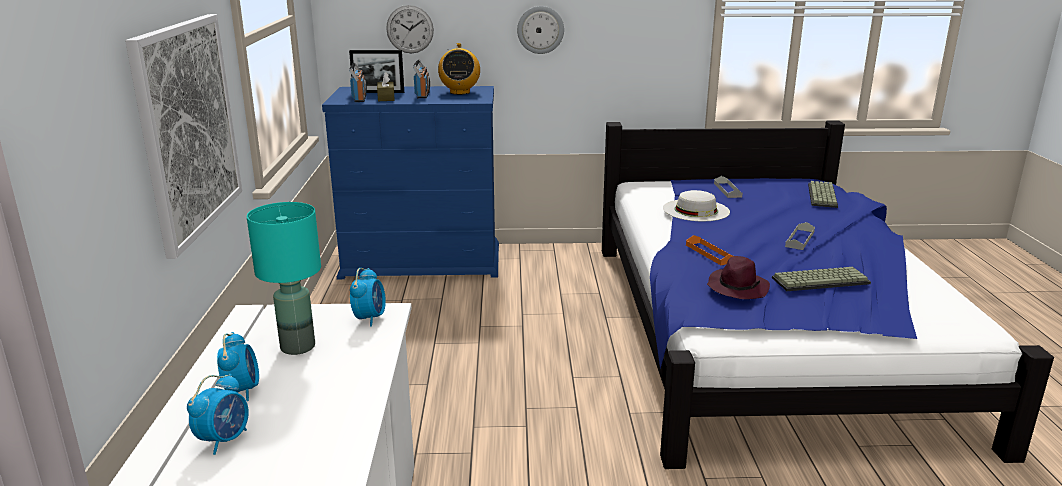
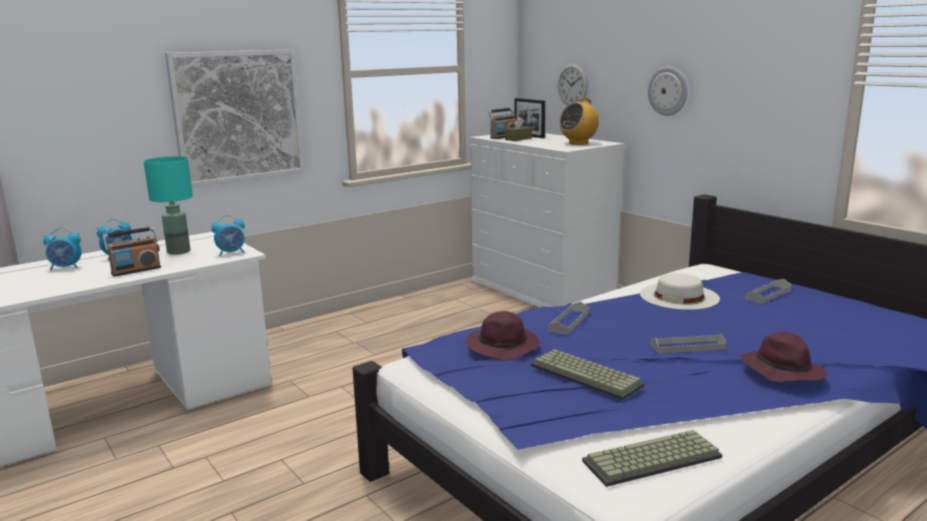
camera: 55 degrees right, 5 degrees down
(422, 94) = (548, 140): radio -> radio (136, 270)
(422, 261) = (542, 292): blue dresser -> white dresser
(710, 253) = (569, 321): orange tray -> grey tray
(823, 196) = (869, 334): keyboard -> keyboard (652, 461)
(861, 232) = (780, 371): none -> purple hat

